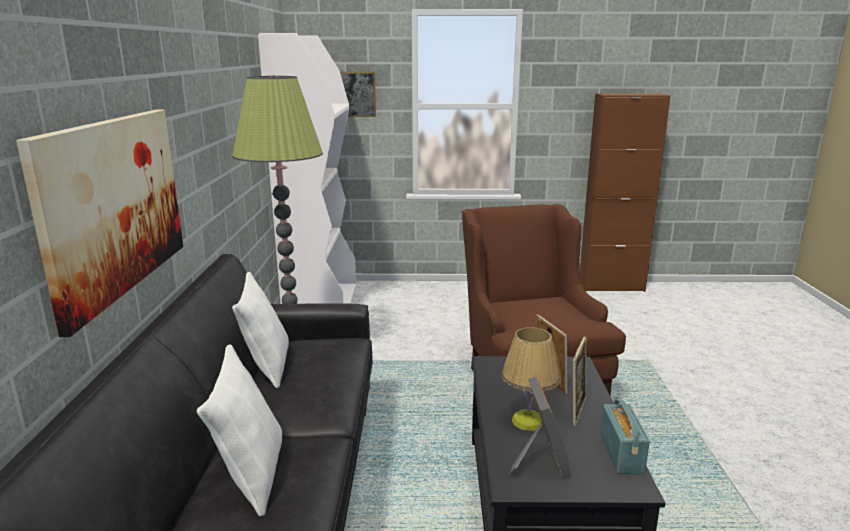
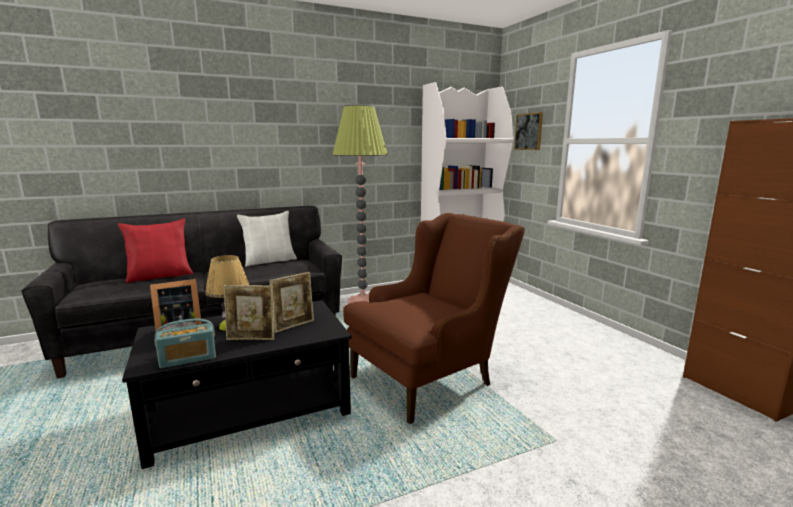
camera: 65 degrees right, 5 degrees down
(114, 206) = (200, 153): picture -> none
(251, 474) = (160, 276): white pillow -> red pillow

